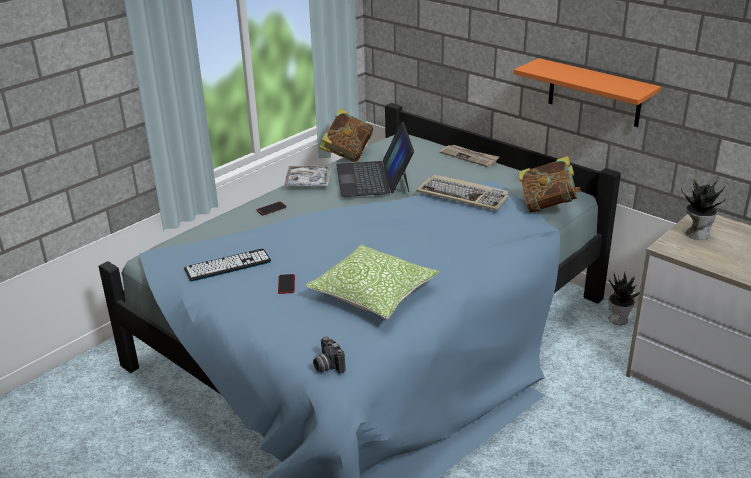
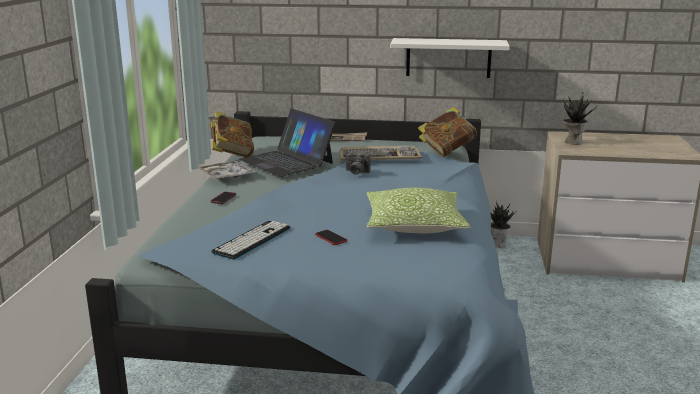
camera: 35 degrees left, 10 degrees down
(327, 366) = (459, 276): camera -> camera (356, 172)
(594, 93) = (448, 58): orange shelf -> white shelf

